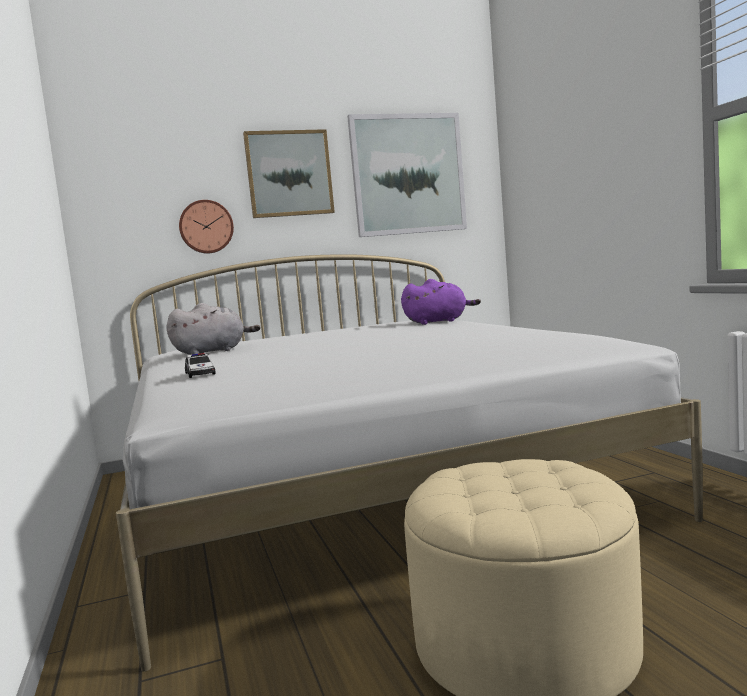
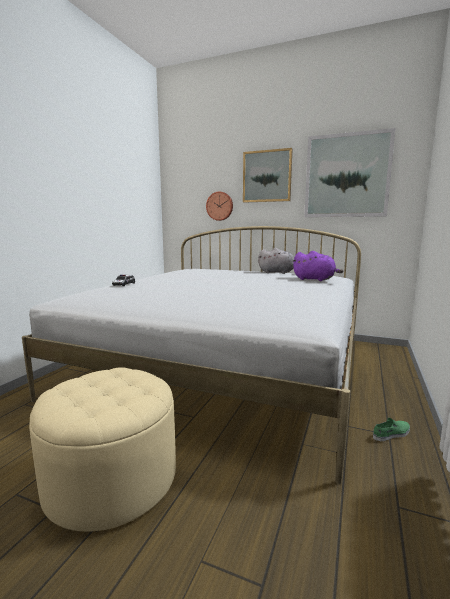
camera: 40 degrees right, 5 degrees up
(212, 352) = (182, 273): grey plush toy -> grey plush toy (278, 272)
(655, 471) = (391, 434): none -> green shoe

